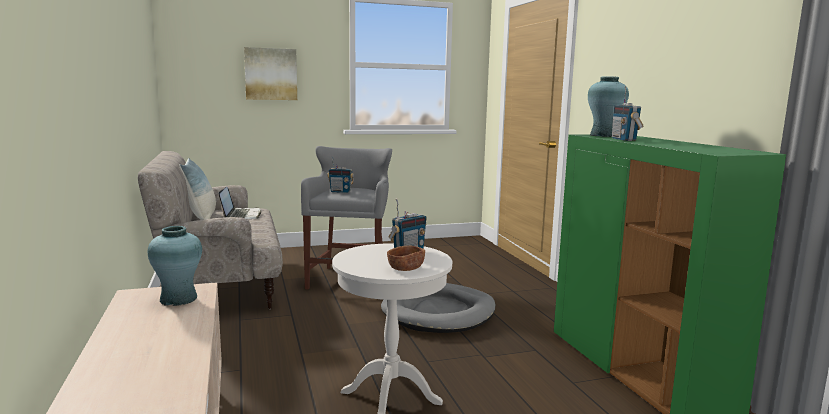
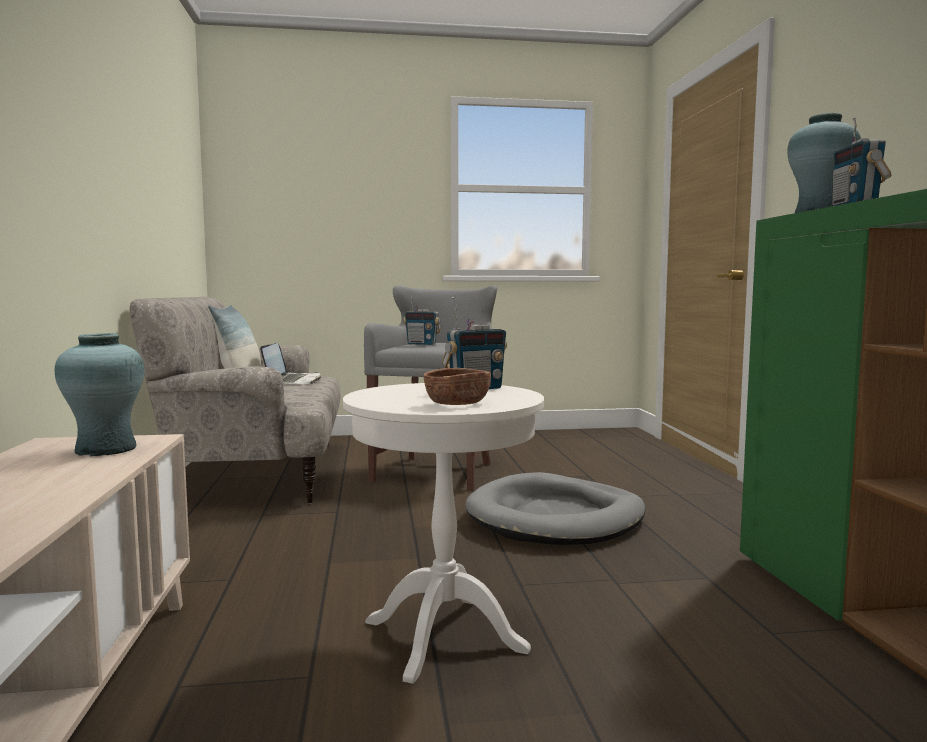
camera: 10 degrees right, 5 degrees down
(271, 74) = (346, 202): picture -> none

